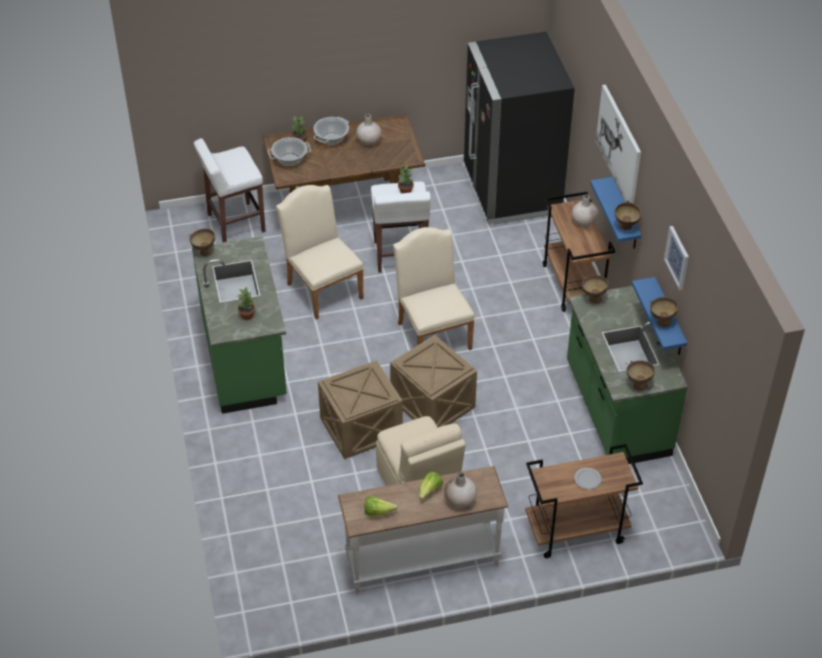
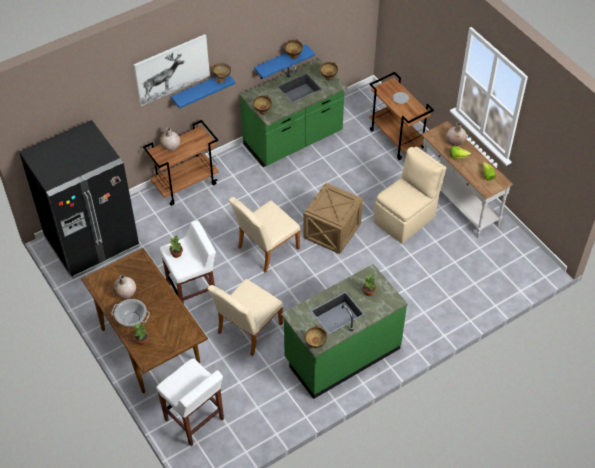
camera: 110 degrees left, 5 degrees up
(290, 159) = (169, 339): cooking pot -> none
(360, 428) = (373, 263): crate -> none
(677, 257) = (276, 23): picture -> none

